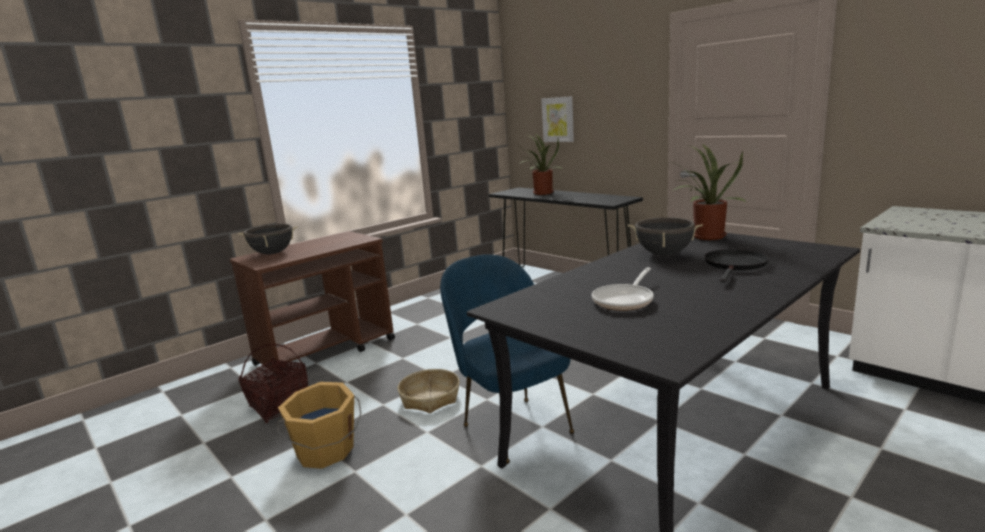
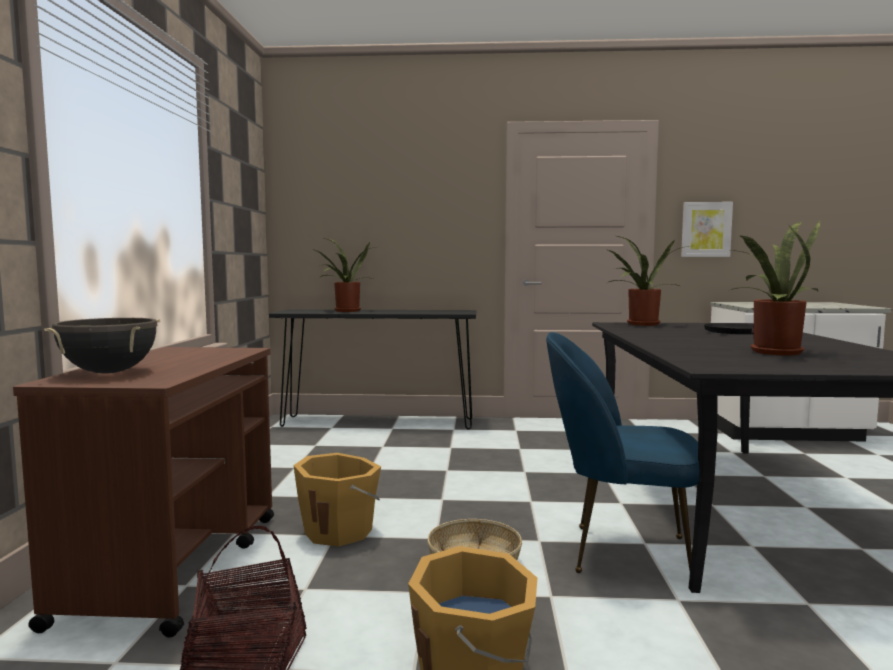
camera: 45 degrees left, 10 degrees down
(409, 356) = (340, 531): none -> orange bucket
(558, 119) = (357, 223): picture -> picture (706, 229)
(625, 300) = (771, 352): frying pan -> potted plant
(664, 254) = (663, 332): black cooking pot -> none

